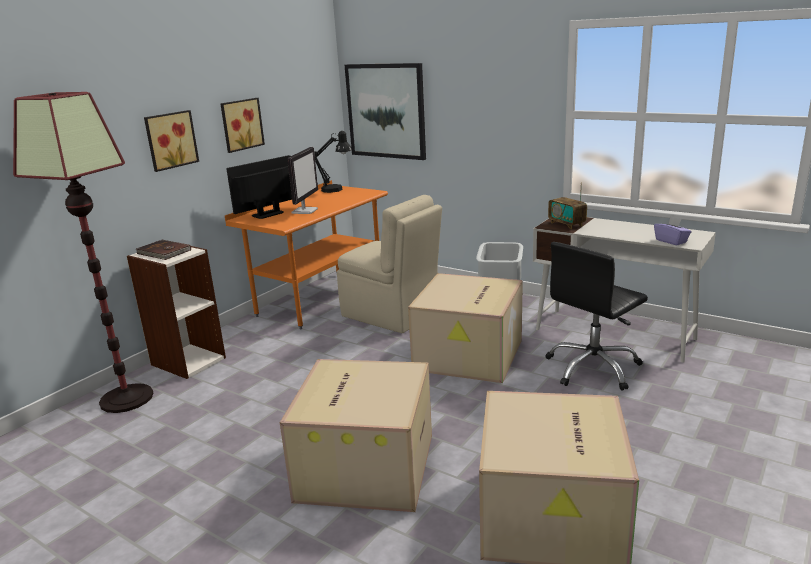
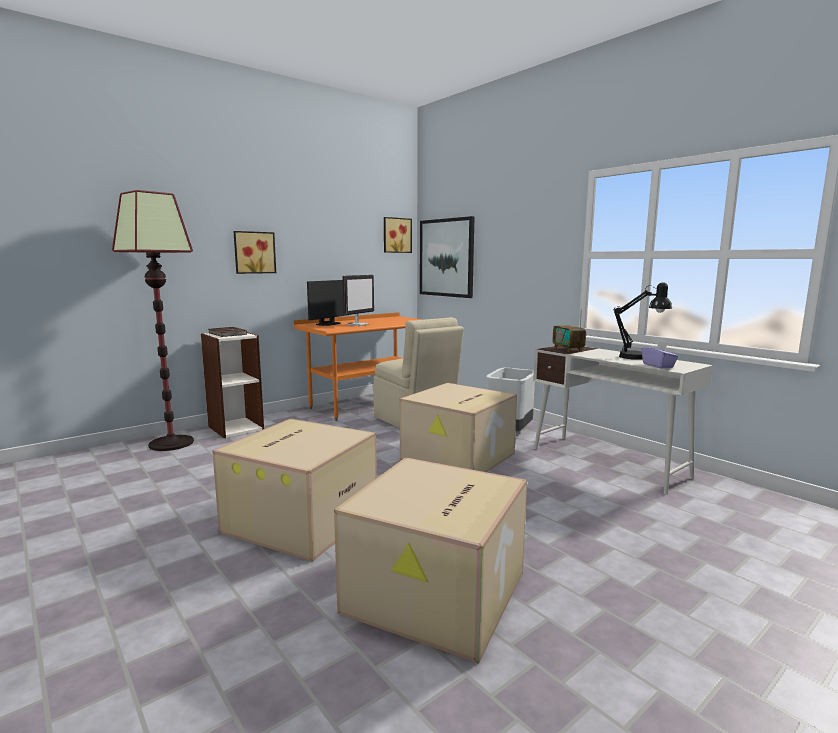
camera: 15 degrees right, 10 degrees down
(240, 124) = (319, 252): picture -> picture (396, 235)
(267, 214) = (328, 324): monitor -> monitor turned 150 degrees clockwise
(336, 190) = (398, 318): black table lamp -> black table lamp (639, 357)
(593, 368) = (568, 484): black office chair -> none

